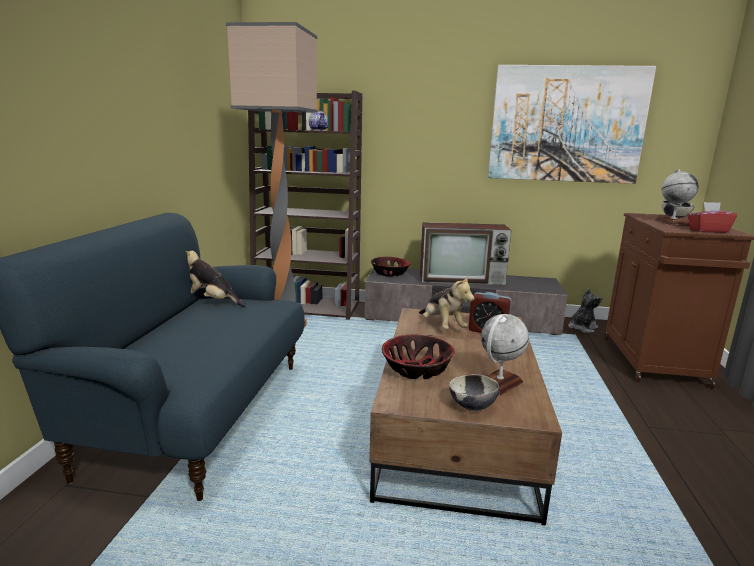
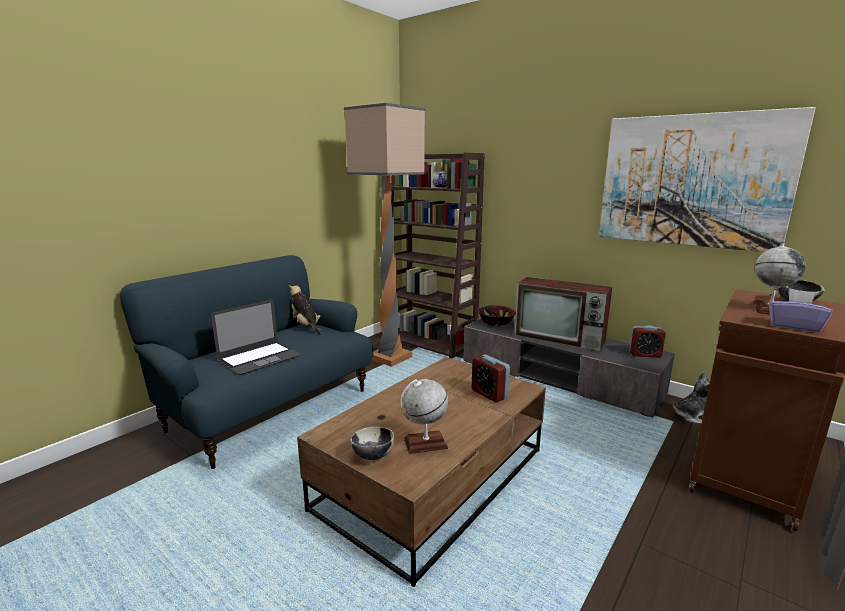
camera: 30 degrees right, 0 degrees up
(207, 343) = (259, 358): none -> laptop
(416, 370) = (376, 413): bowl -> none
(442, 326) = (454, 380): plush toy -> none
(539, 282) = (645, 354): none -> alarm clock
(708, 230) = (793, 326): red tissue box -> purple tissue box

